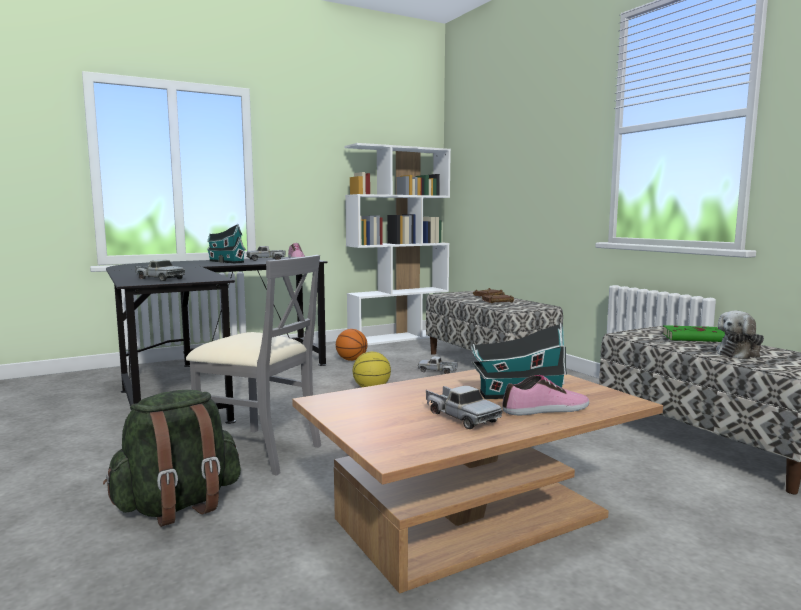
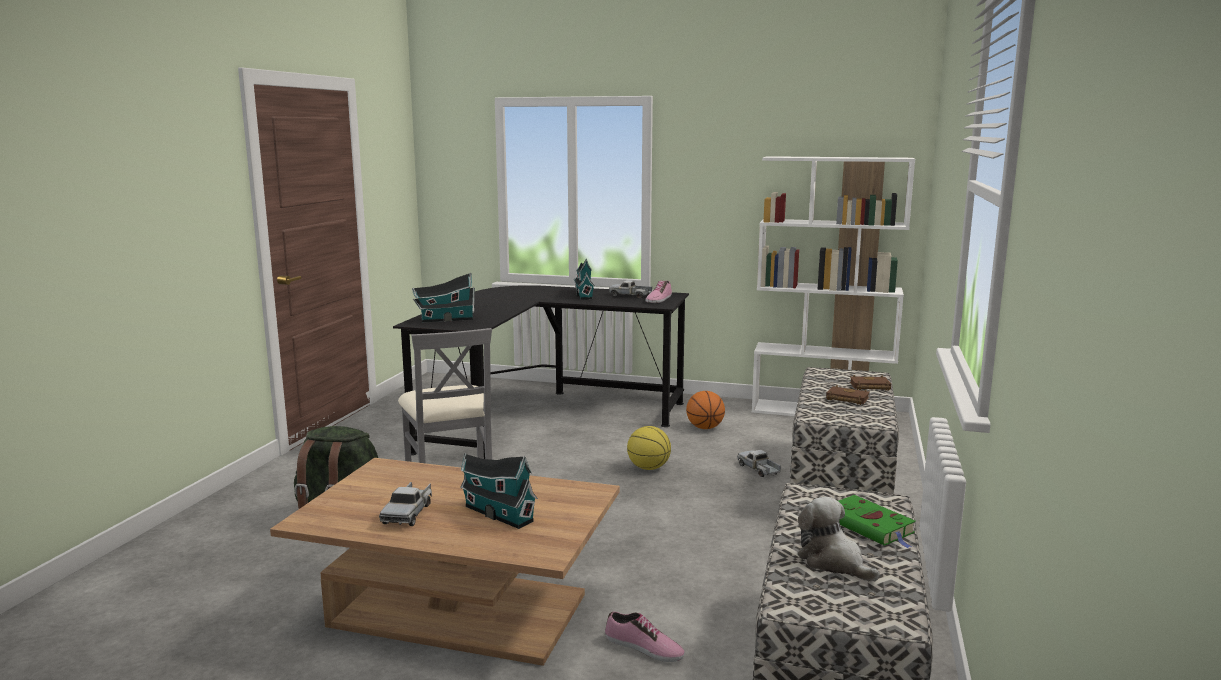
camera: 45 degrees right, 5 degrees up
(159, 279) = (445, 319): toy truck -> toy house
(546, 410) = (470, 533): shoe -> shoe (643, 648)
(740, 353) = (833, 562): plush toy -> plush toy turned 45 degrees clockwise

